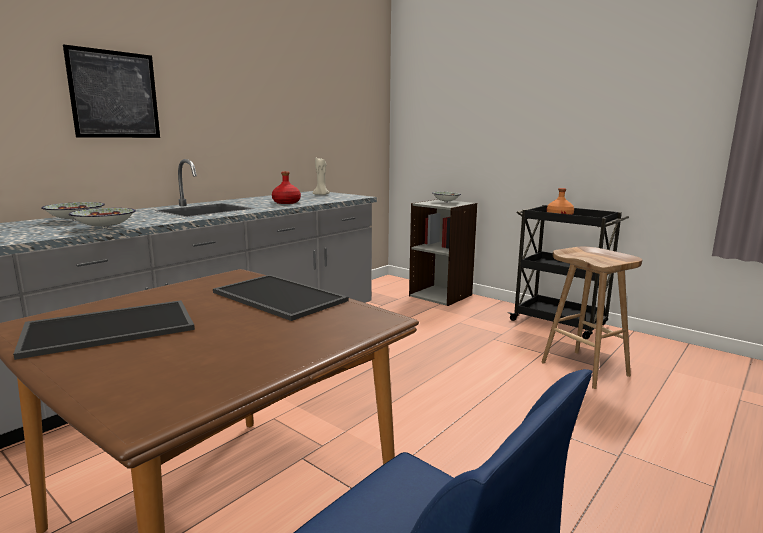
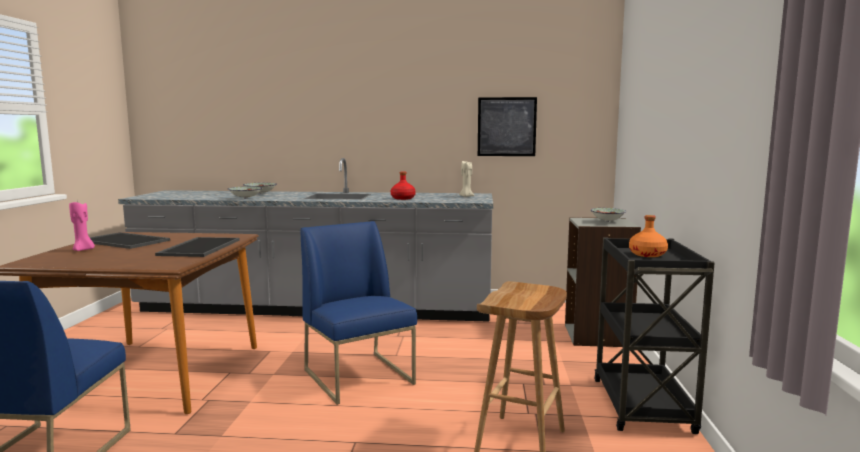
camera: 55 degrees right, 5 degrees down
(114, 94) = (311, 113): picture -> picture (506, 126)
(123, 360) = (83, 250): none -> pink candle
(410, 390) = (359, 377): none -> blue chair

